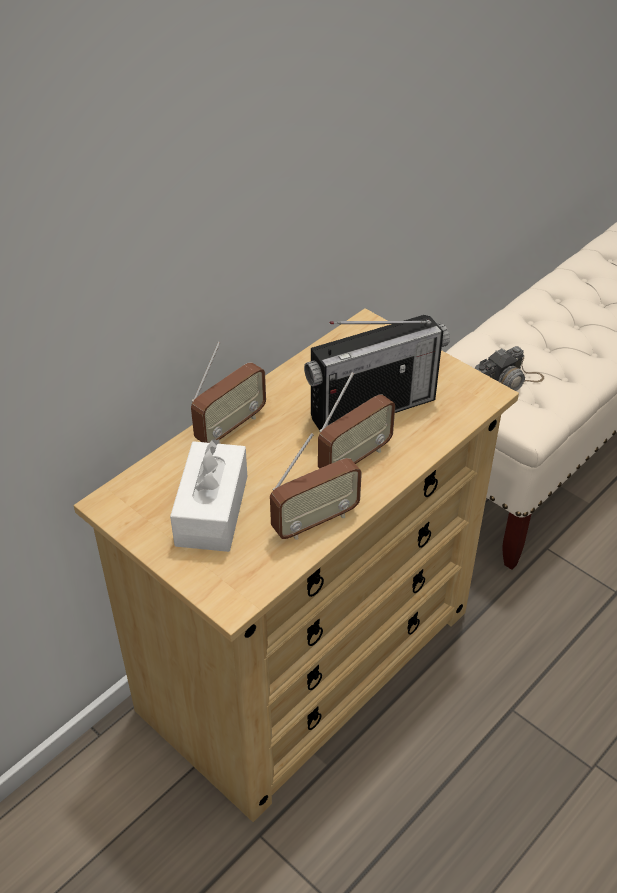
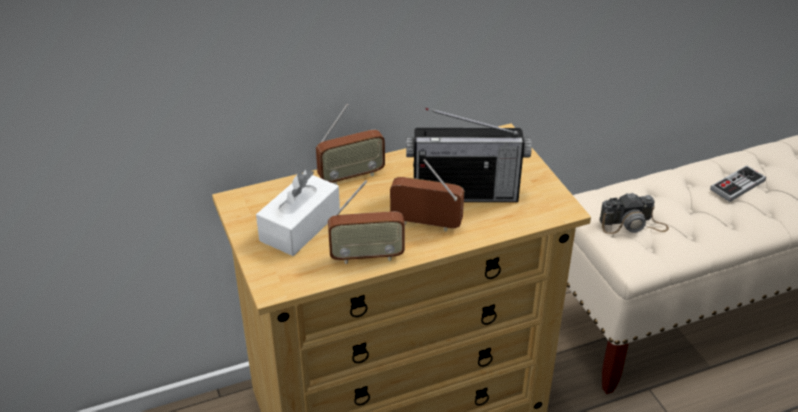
camera: 25 degrees right, 5 degrees down
(354, 459) = (426, 224): radio -> radio turned 150 degrees counterclockwise
(578, 308) = (737, 185): none -> game controller

